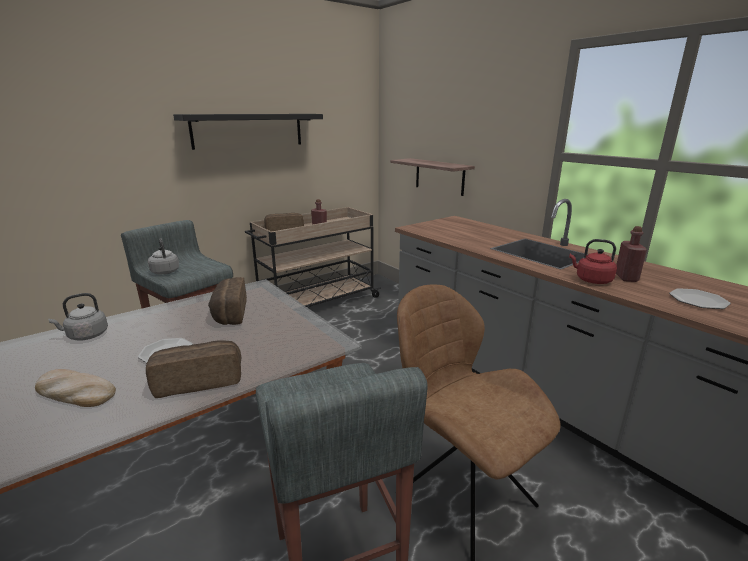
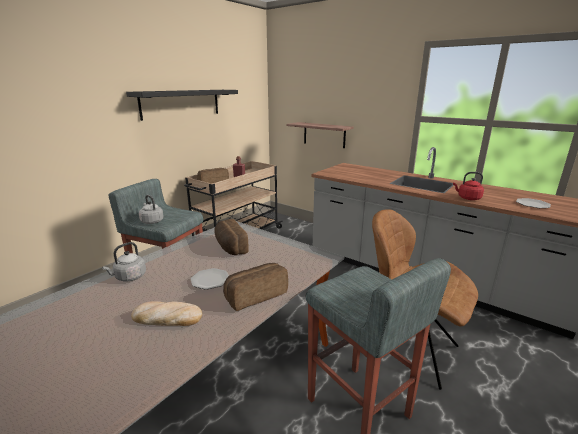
camera: 15 degrees left, 0 degrees up
(626, 277) = (484, 195): red bottle -> none

